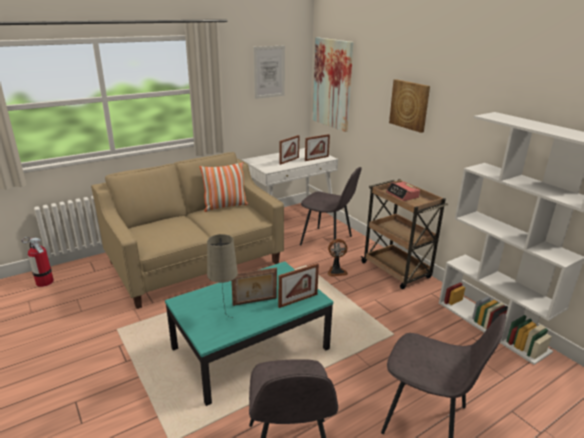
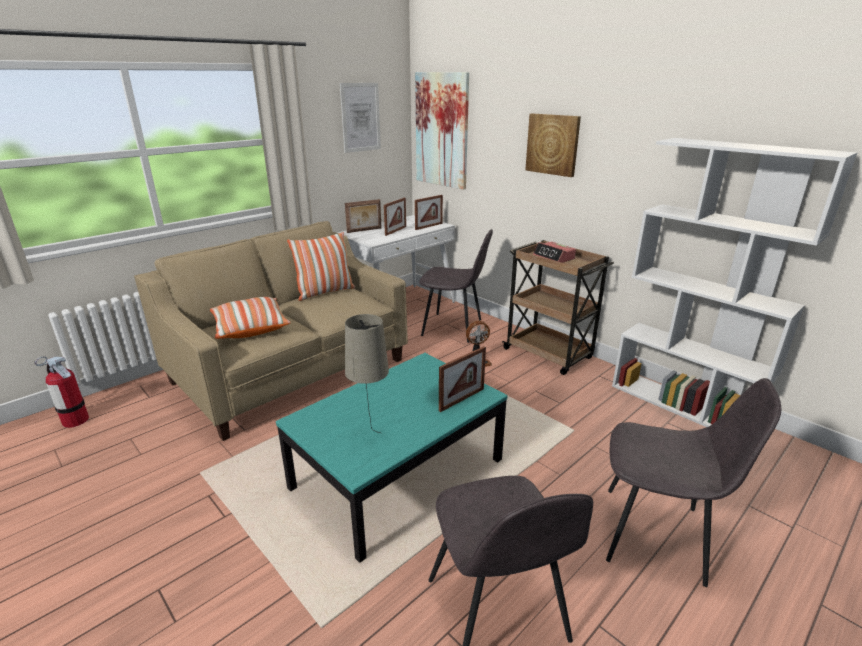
camera: 10 degrees left, 0 degrees up
(164, 230) = (250, 328): none -> pillow
(255, 302) = (405, 408): picture frame -> picture frame (364, 230)

